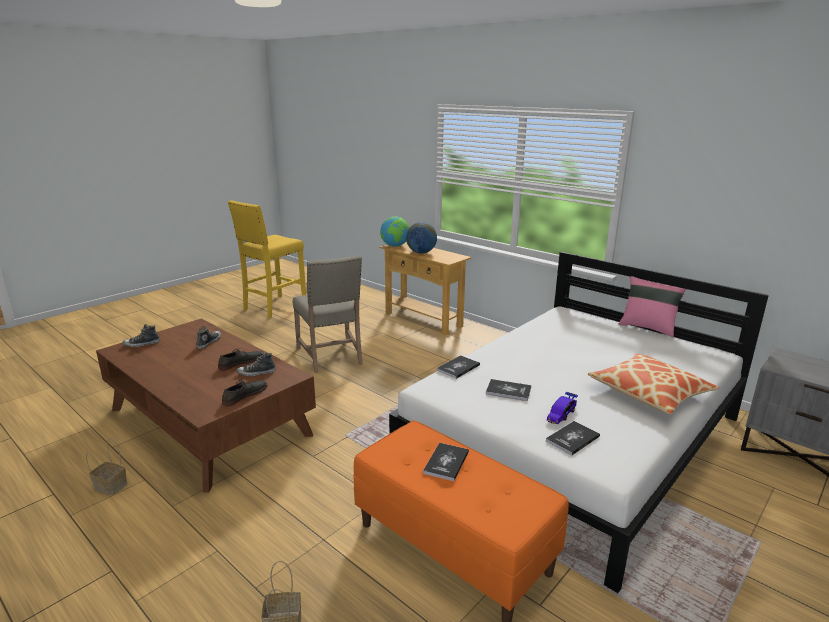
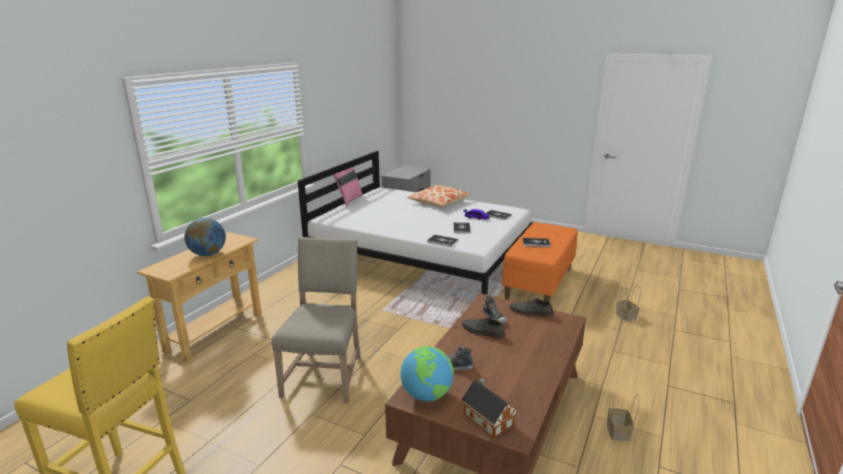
camera: 105 degrees left, 0 degrees up
(142, 344) = (487, 418): shoe -> toy house
(331, 356) = (325, 374): beige chair -> beige chair turned 45 degrees counterclockwise
(395, 246) = (171, 271): globe -> globe (427, 395)

